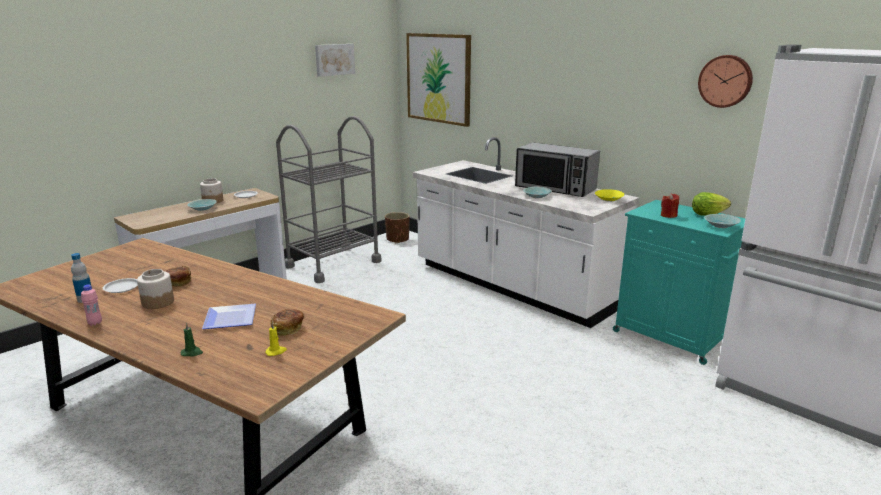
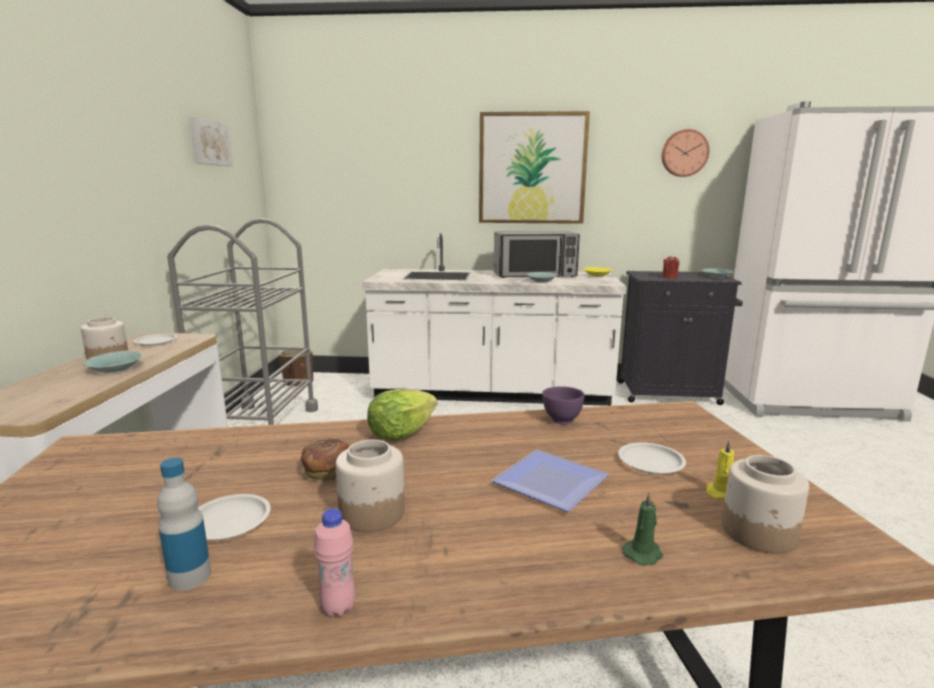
camera: 40 degrees left, 5 degrees down
(244, 368) = (759, 533): none -> jar
(288, 329) = (650, 462): bread -> white plate
(309, 297) = (561, 420): none -> purple bowl
(438, 78) = (336, 175): picture -> picture (532, 169)
(672, 337) = (669, 393): turquoise cabinet -> black cabinet
(707, 214) = (686, 273): lettuce -> lettuce (401, 433)

